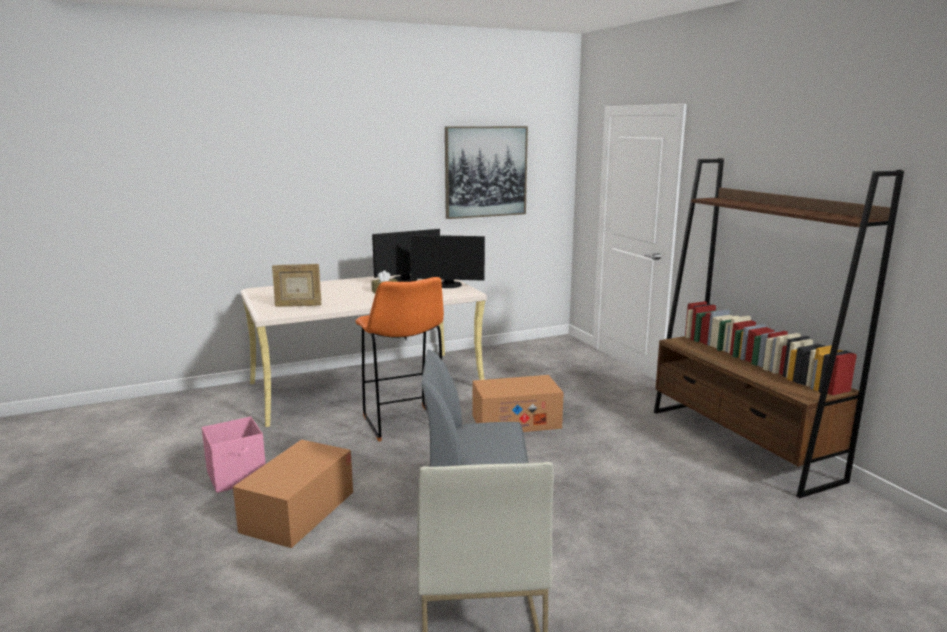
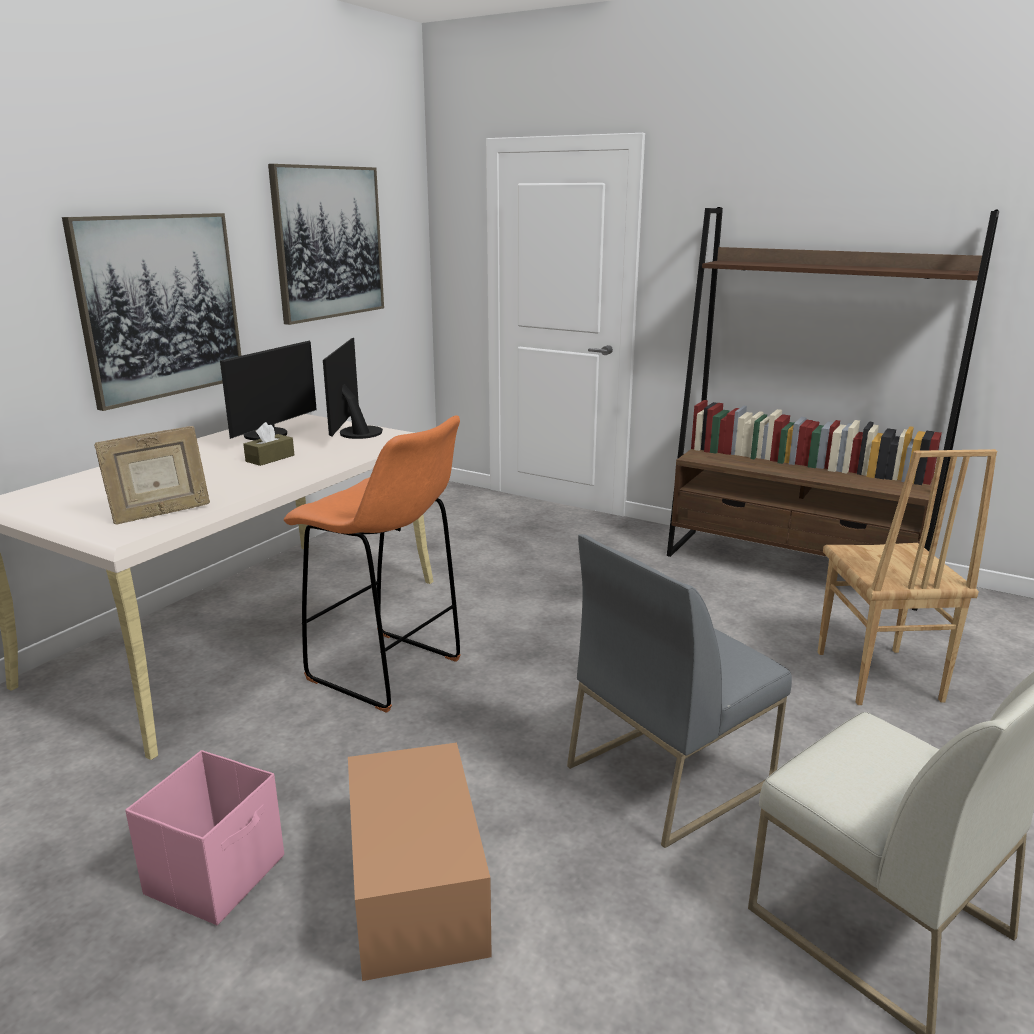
camera: 35 degrees left, 5 degrees up
(363, 203) = (160, 307): none -> picture
(448, 286) = (356, 433): monitor -> monitor turned 120 degrees clockwise
(516, 421) = (535, 616): cardboard box -> none
(690, 522) = (876, 677): none -> brown chair

